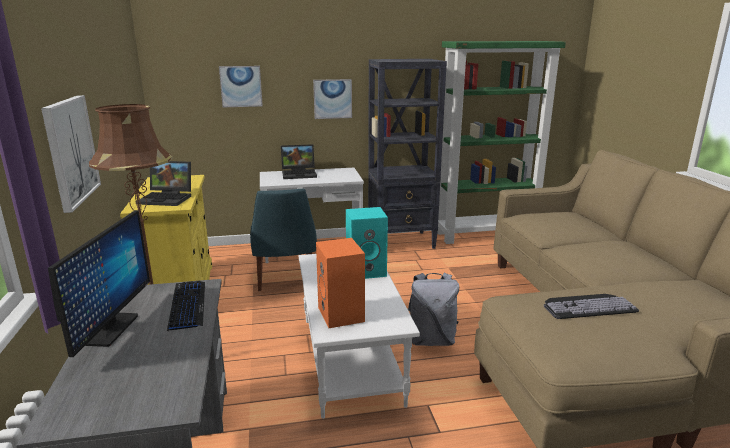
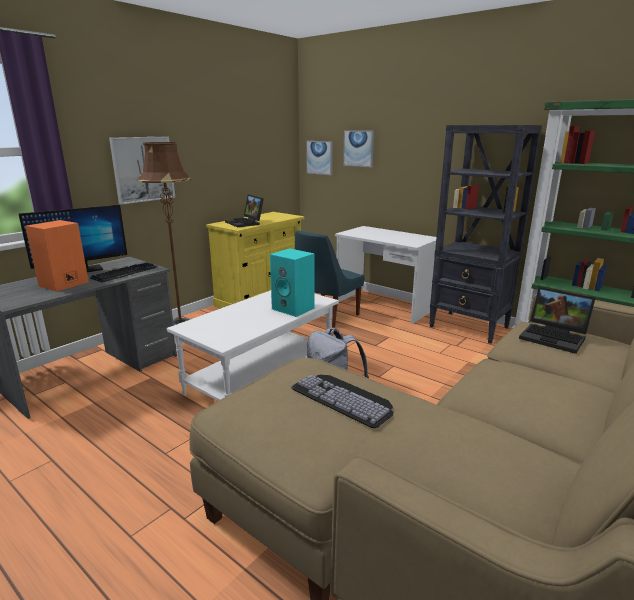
camera: 50 degrees right, 0 degrees up
(300, 174) = (384, 232): laptop -> laptop (555, 337)
(332, 99) = (431, 165): picture -> picture (319, 157)
(342, 315) = (214, 323): orange speaker -> orange speaker (63, 284)

